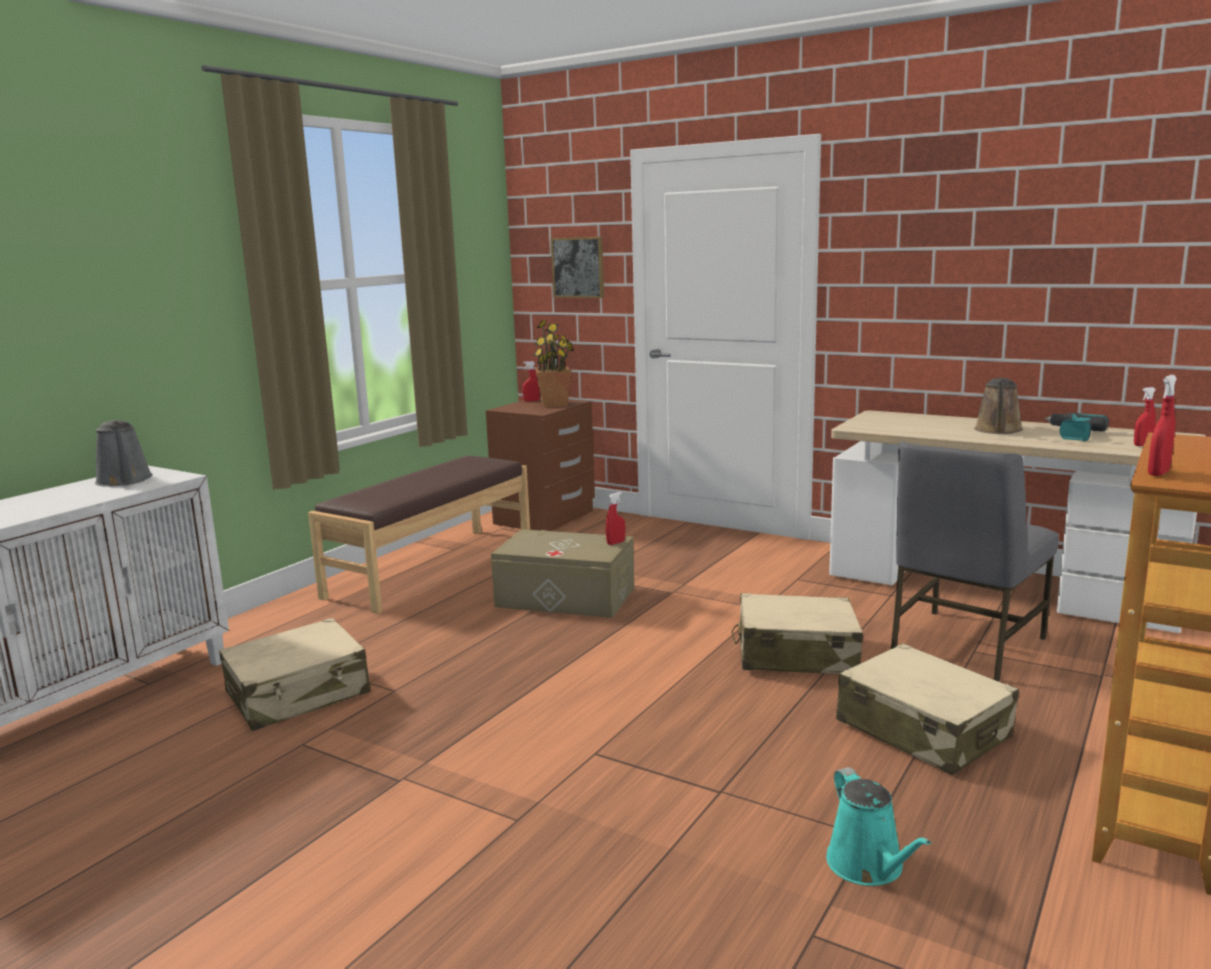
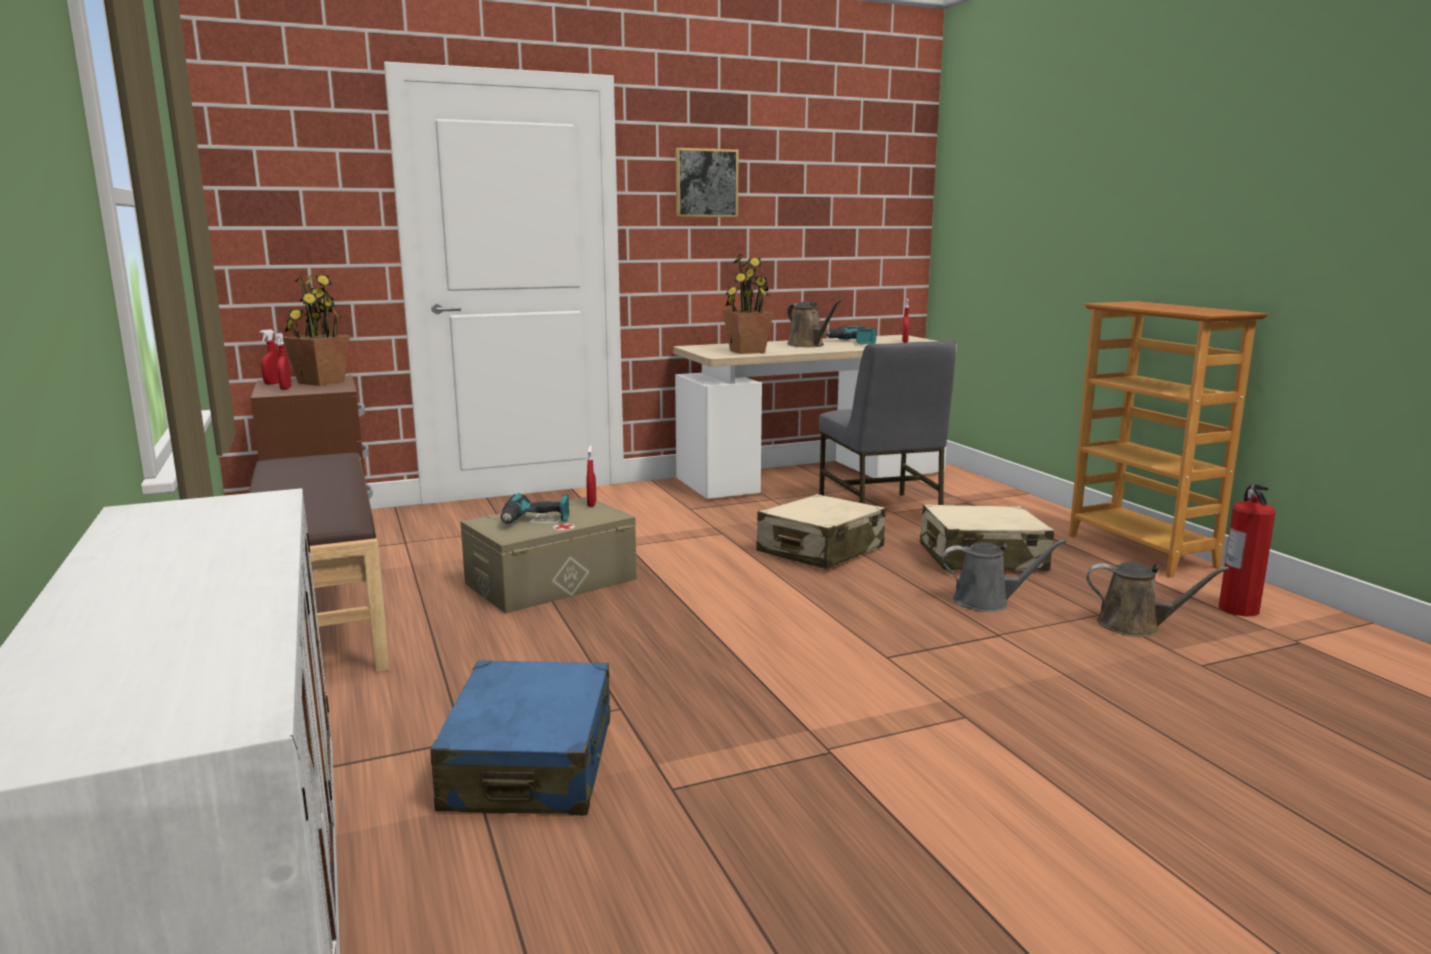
camera: 55 degrees left, 0 degrees up
(125, 481) = (187, 523): grey watering can -> grey watering can (987, 602)
(298, 693) = (530, 764): beige suitcase -> blue suitcase
(552, 543) = (535, 520): none -> power drill
(578, 267) = (310, 205): picture -> picture (706, 183)
(869, 867) = (1135, 626): turquoise watering can -> brown watering can
(899, 427) = (747, 351): none -> potted plant
(1063, 937) = (1238, 608): none -> fire extinguisher
(1158, 473) = (1192, 312): red spray bottle -> red spray bottle (286, 388)

